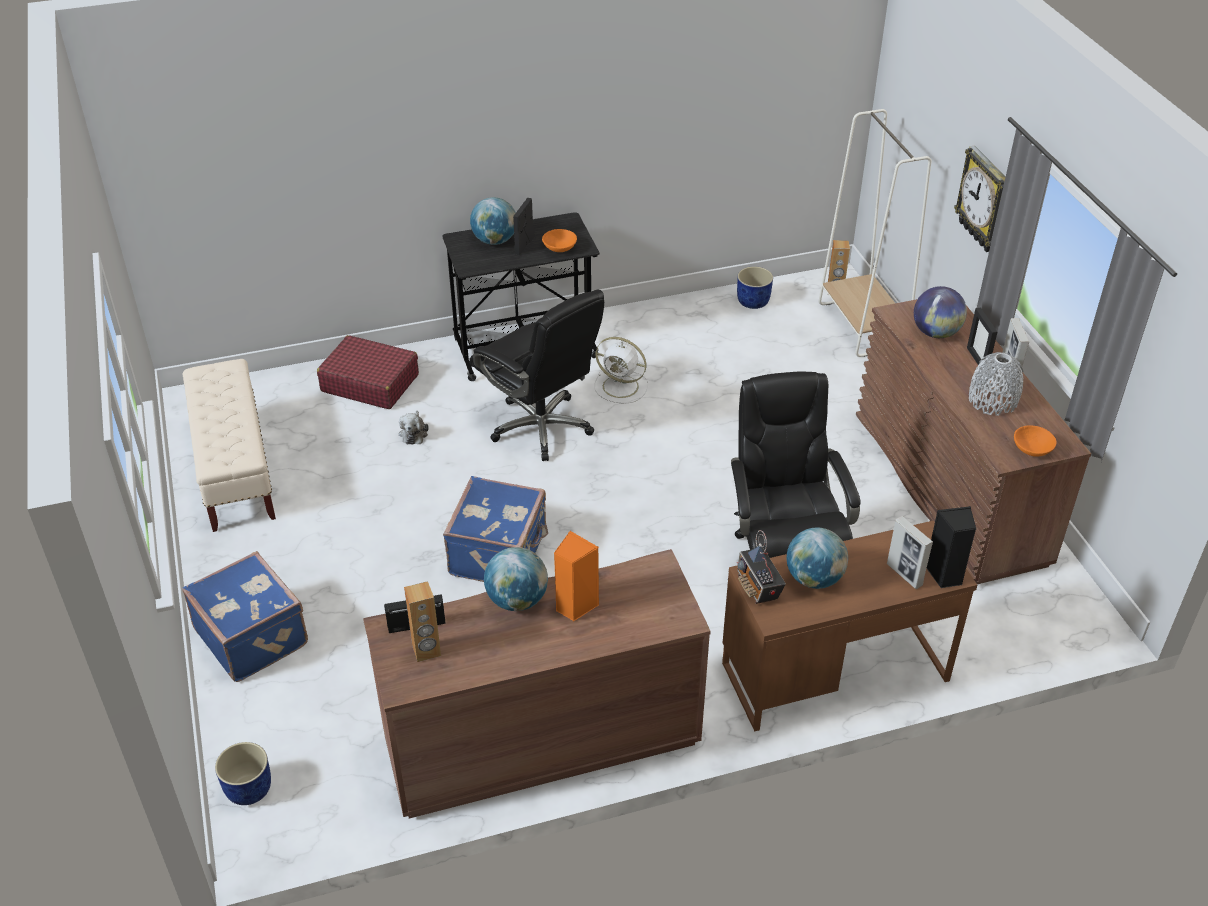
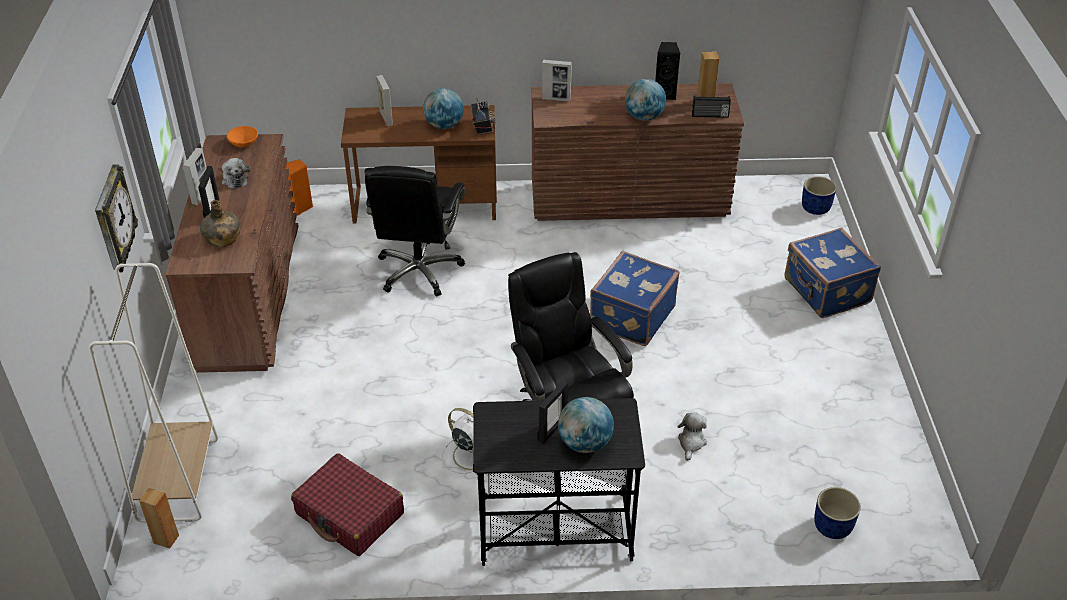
camera: 165 degrees left, 0 degrees up
(235, 470) = (865, 435): beige bench -> none
(370, 383) = (734, 515): red suitcase -> red suitcase (350, 514)
(559, 248) = (515, 417): orange bowl -> none
(575, 606) = (608, 109): orange speaker -> orange speaker (300, 207)
(661, 611) = (556, 99): none -> picture frame
(752, 301) = (270, 543): blue planter -> blue planter (833, 527)
(936, 333) = (222, 239): globe -> green bottle
(945, 575) = (361, 114): black speaker -> black speaker (665, 94)
(992, 400) = (235, 179): grey vase -> plush toy

